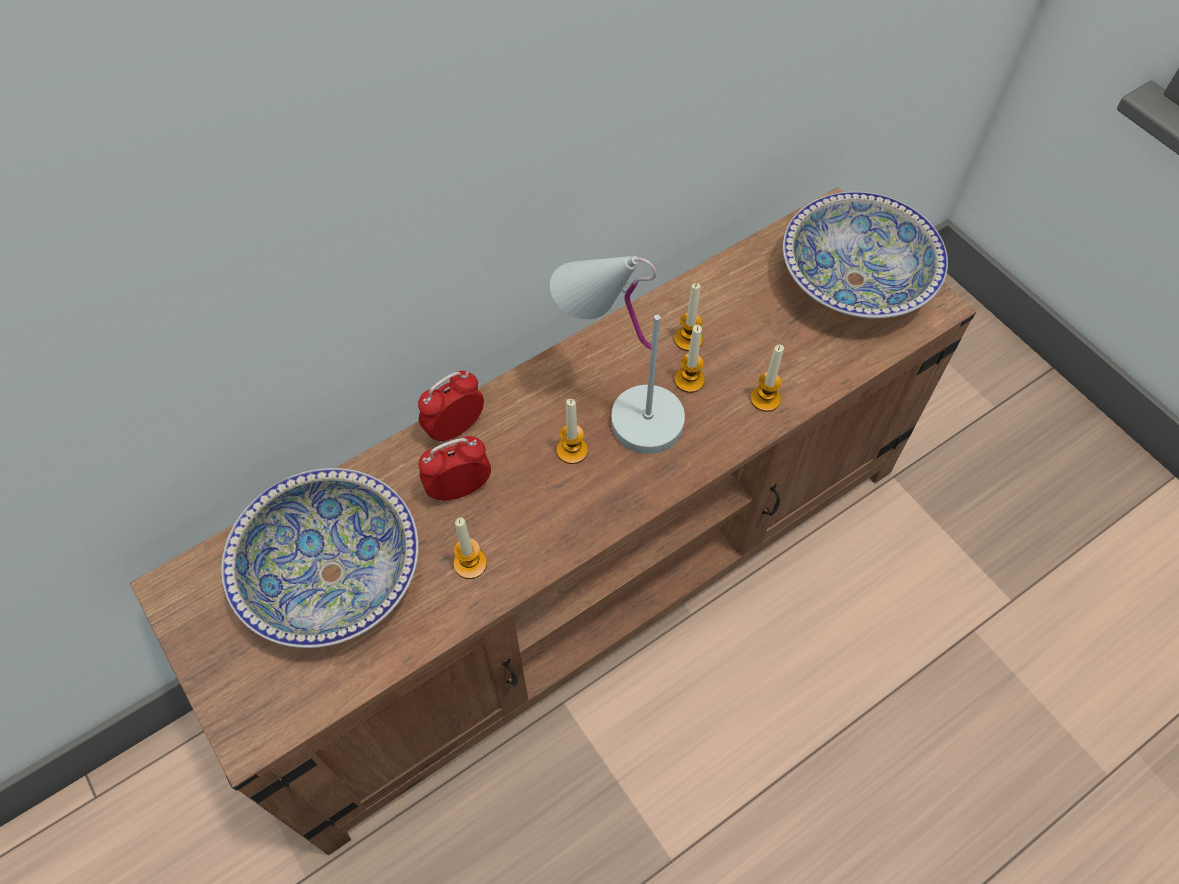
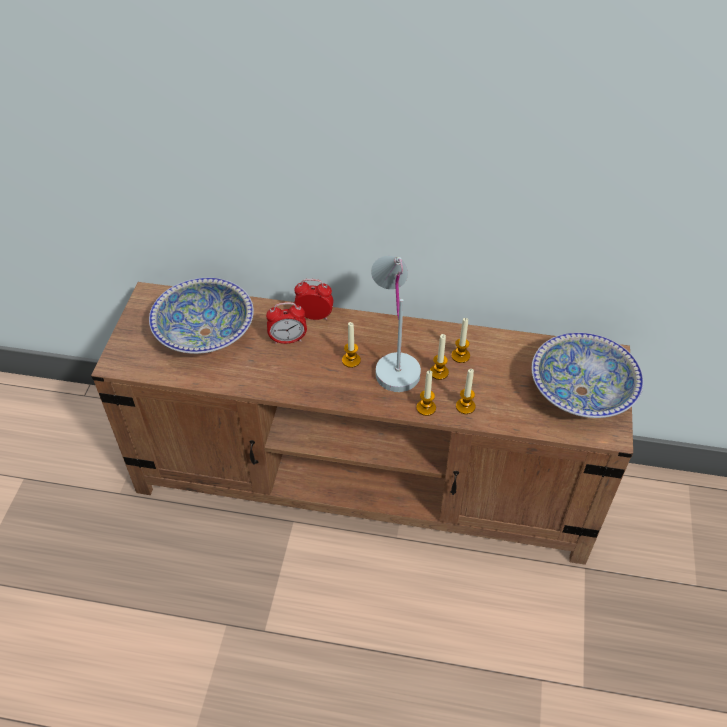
camera: 45 degrees right, 10 degrees down
(459, 489) = (288, 340): alarm clock -> alarm clock turned 150 degrees clockwise
(470, 563) = (258, 369): candle -> candle (426, 408)

